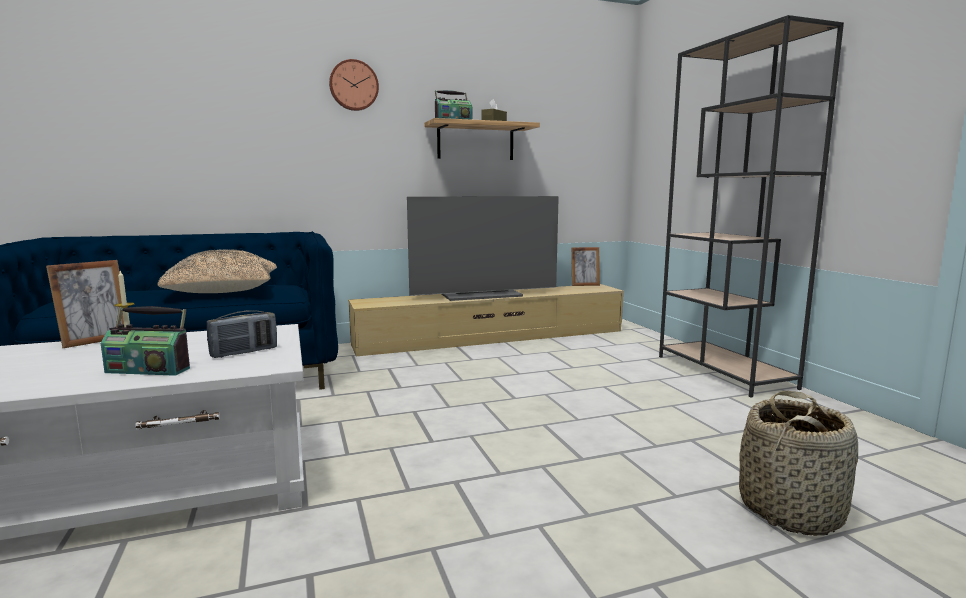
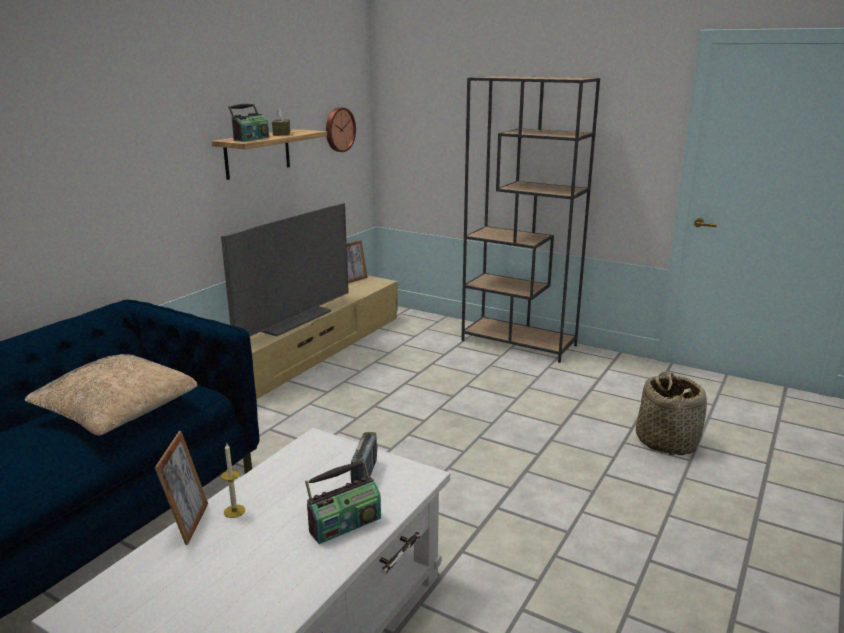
camera: 40 degrees left, 10 degrees up
(353, 85) = (138, 108): wall clock -> wall clock (339, 129)

